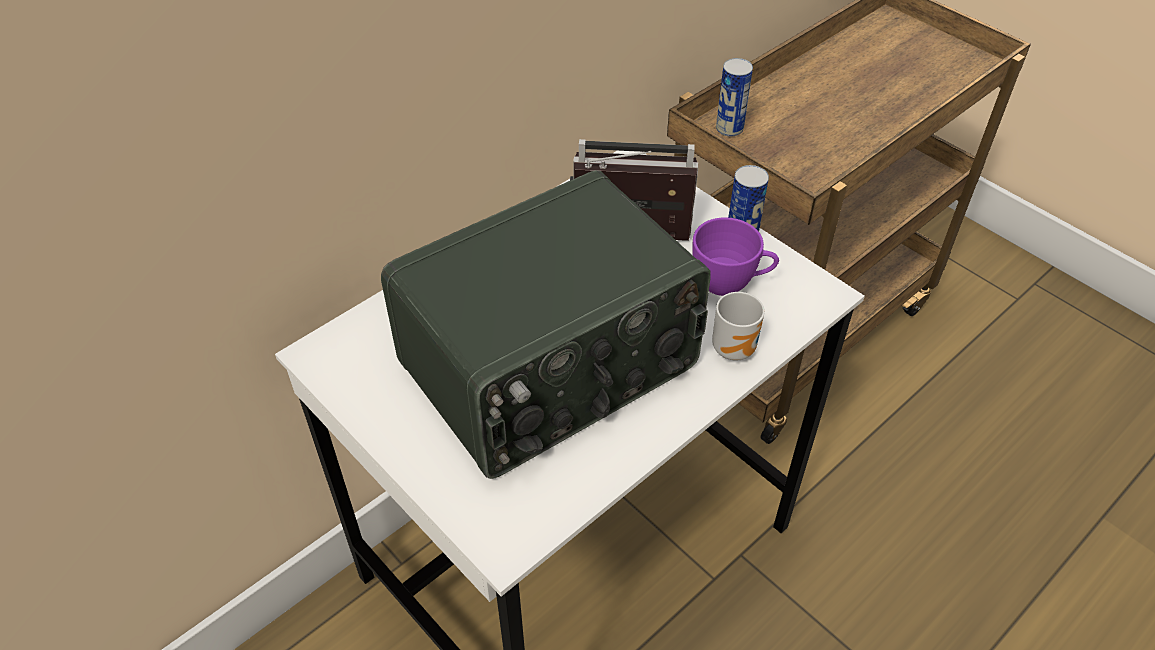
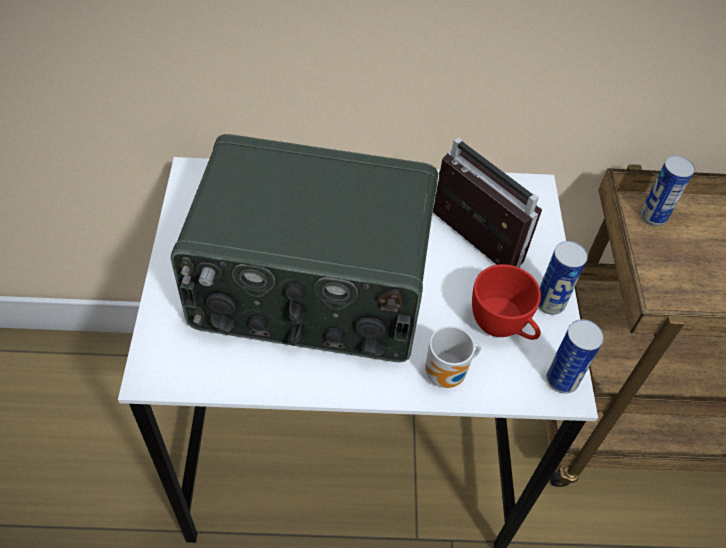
camera: 40 degrees right, 5 degrees up
(730, 283) = (502, 327): purple cup -> red cup
(813, 288) = (562, 380): none -> can

